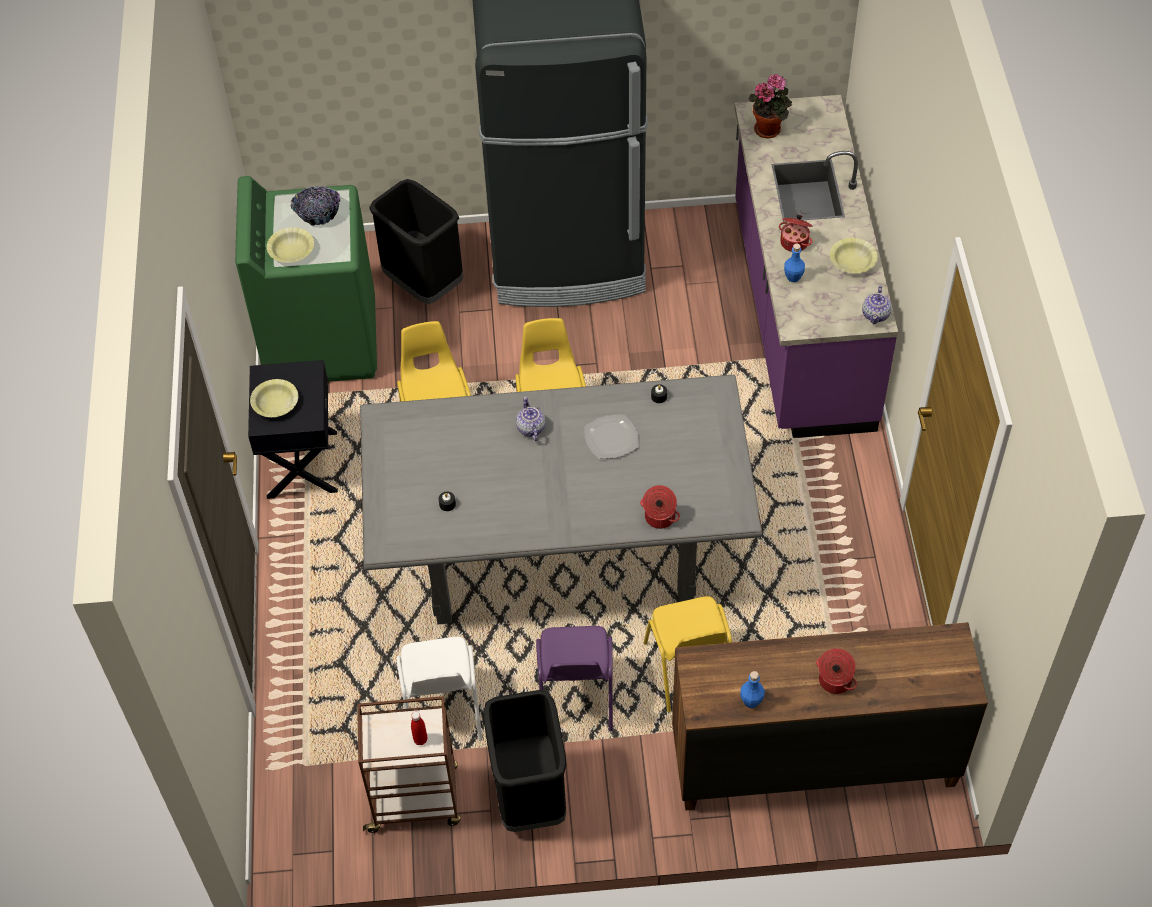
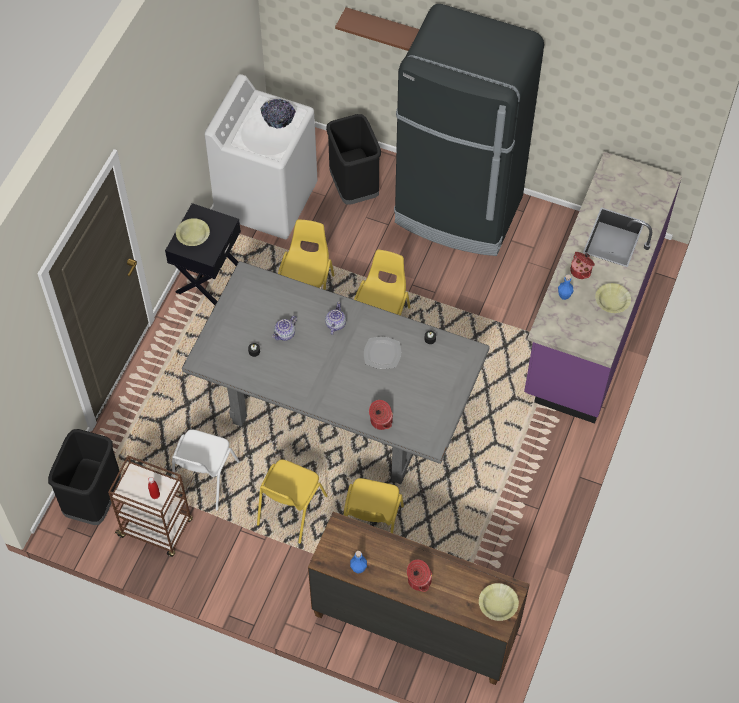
camera: 25 degrees right, 5 degrees up
(291, 250) = (247, 138): yellow bowl -> yellow bowl (498, 604)
(321, 340) = (267, 199): green washing machine -> white washing machine
(411, 47) = (385, 29): none -> brown shelf
(529, 795) = (225, 560): black trash can -> black trash can (94, 500)
(575, 696) = (290, 510): purple chair -> yellow chair
(769, 128) = (616, 180): potted plant -> none
(876, 314) = (604, 346): teapot -> teapot (285, 334)

